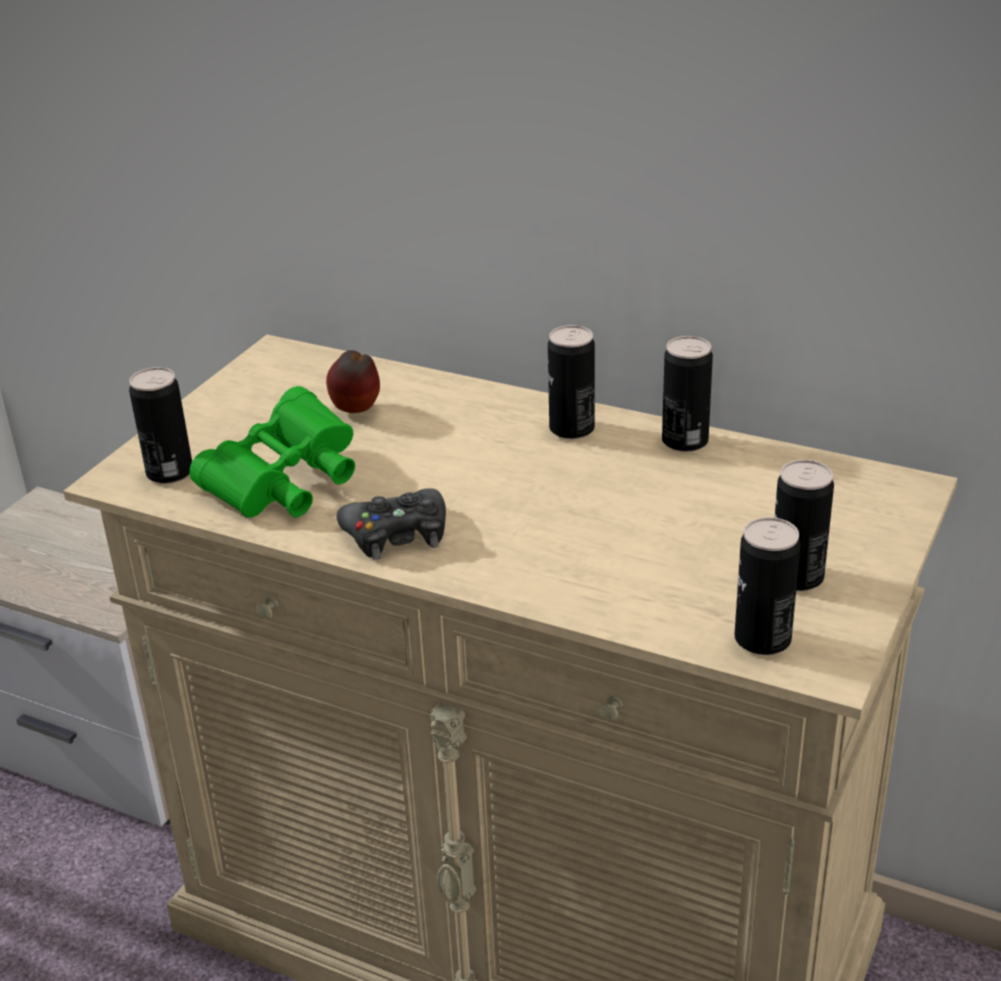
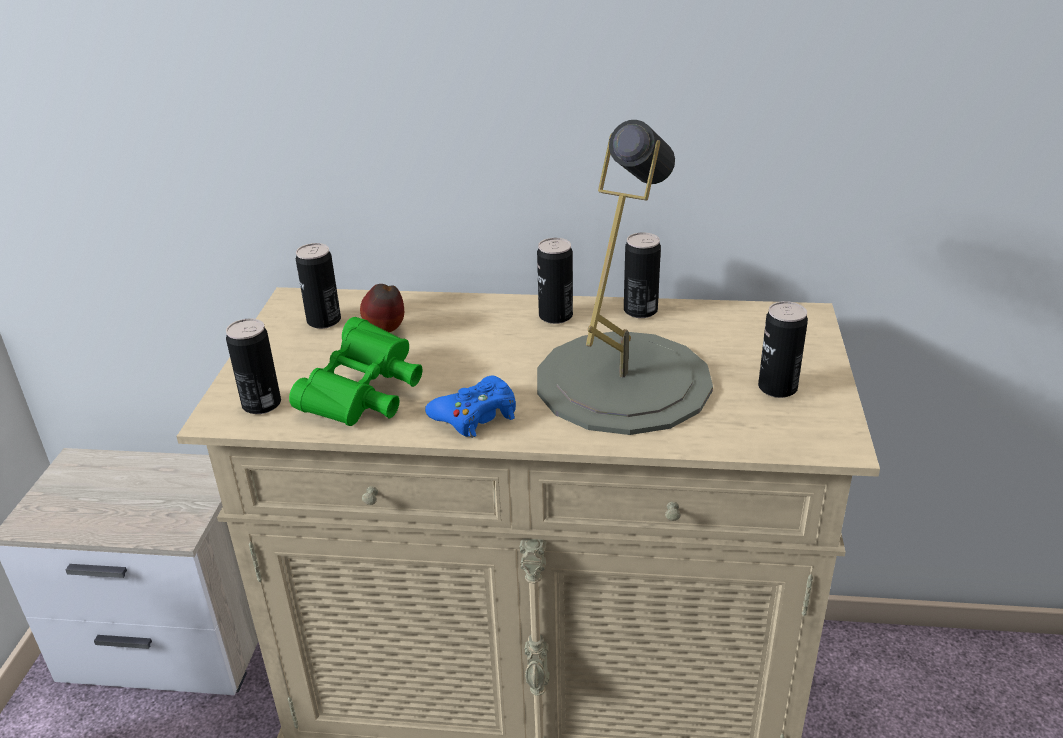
camera: 20 degrees left, 0 degrees up
(397, 535) = (476, 416): black game controller -> blue game controller
(601, 527) = (622, 381): none -> grey table lamp
(762, 639) = (784, 435): can -> can (324, 321)

